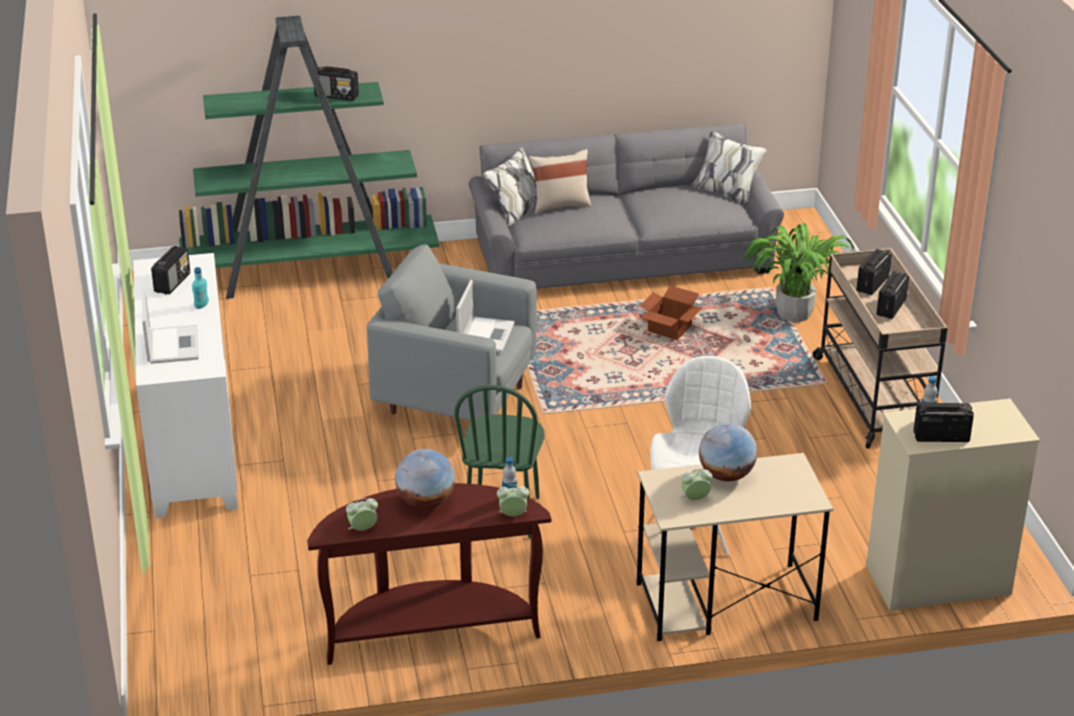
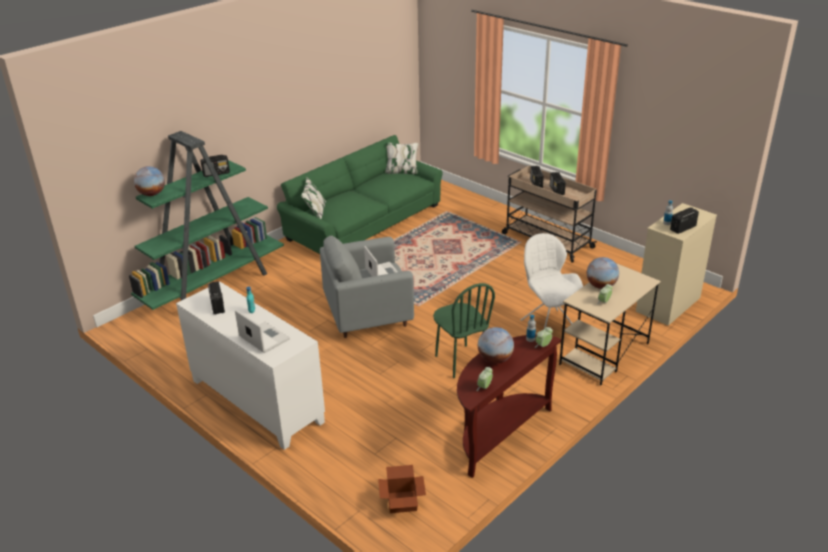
camera: 35 degrees left, 0 degrees up
(224, 99) = (152, 194): none -> globe
(560, 205) = (336, 202): beige pillow -> none
(623, 257) = (364, 222): grey sofa -> green sofa
(668, 329) = (426, 245): cardboard box -> cardboard box (401, 502)
(794, 313) = (470, 218): potted plant -> none

